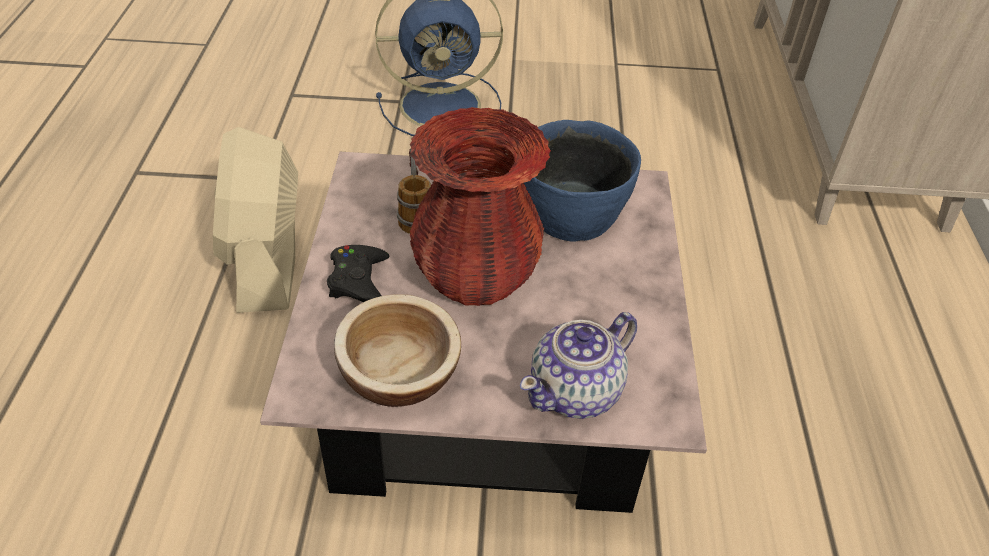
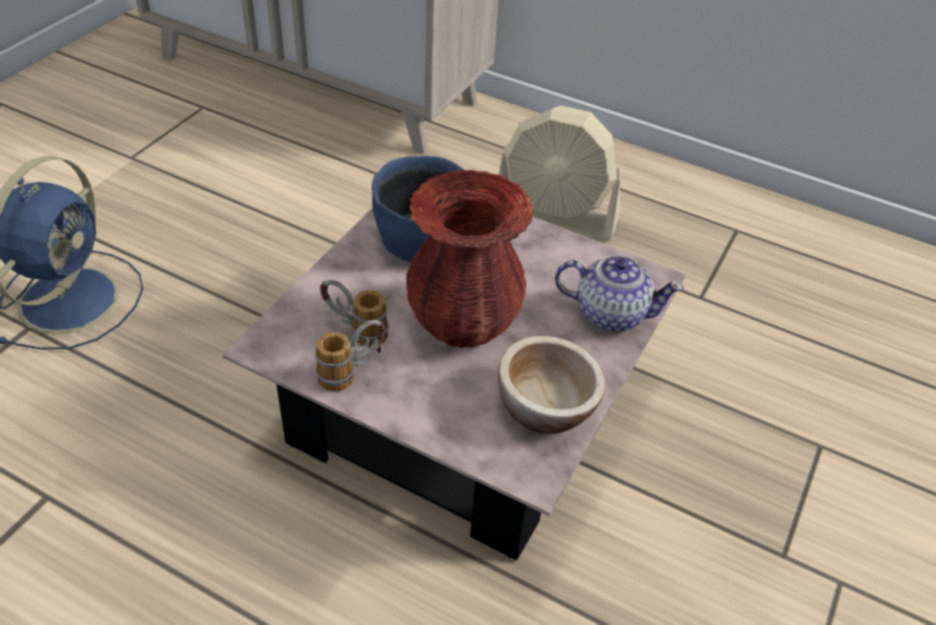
camera: 65 degrees left, 0 degrees up
(267, 260) = (190, 526): beige fan -> beige fan (555, 215)
(359, 281) = (421, 397): black game controller -> none
(363, 228) = (352, 372): none -> mug
(577, 391) = (610, 313): teapot -> teapot turned 60 degrees counterclockwise

